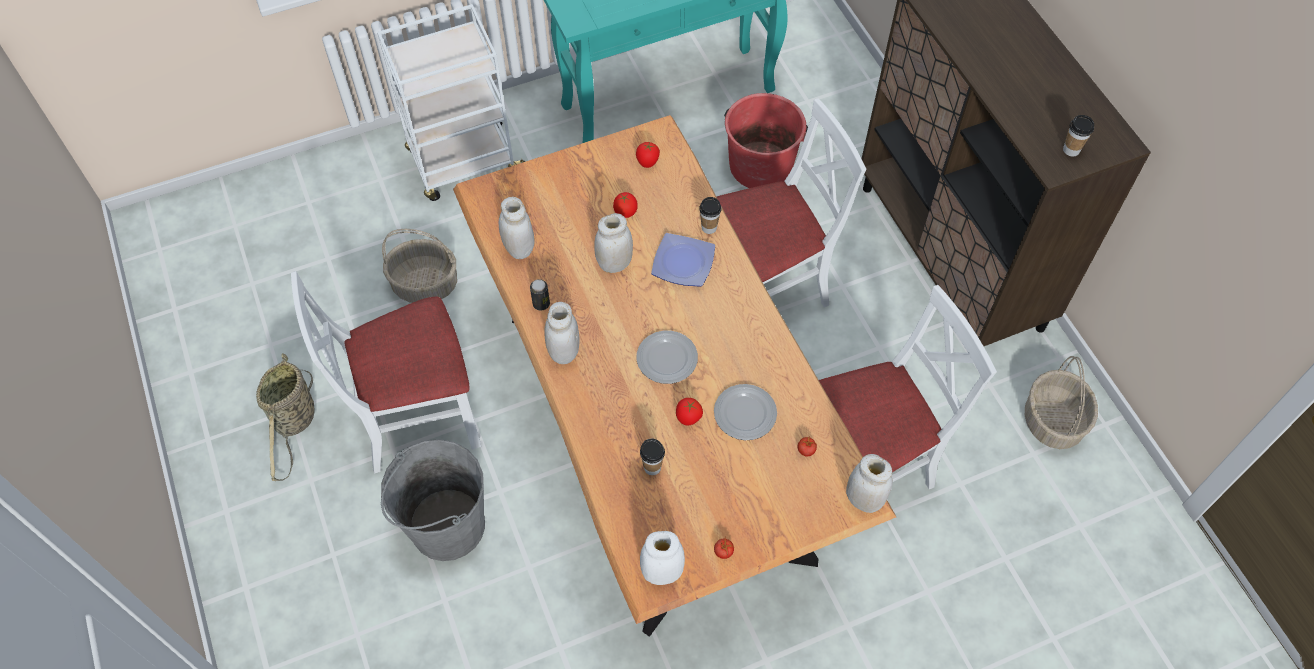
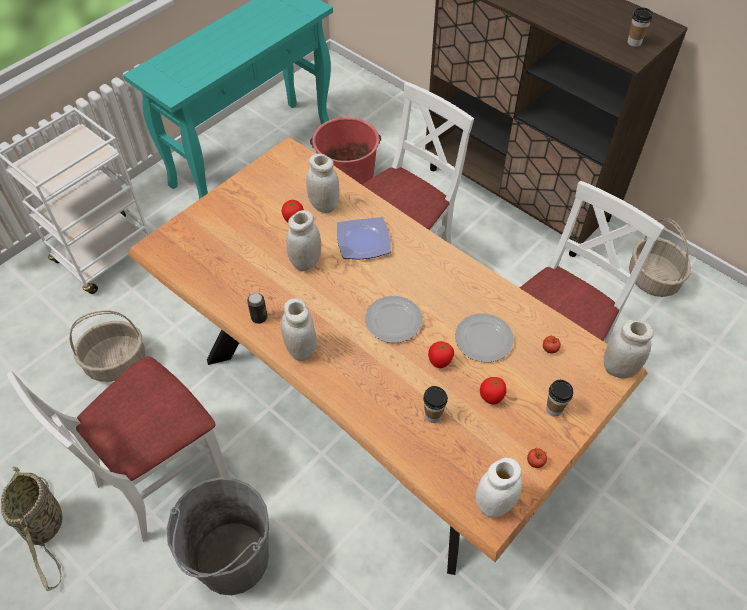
camera: 25 degrees left, 5 degrees down
(519, 248) = (215, 280): white jar -> white jar (324, 205)
(647, 163) = (290, 177): tomato -> tomato (491, 398)
(709, 227) = (369, 207): cup -> cup (554, 409)

